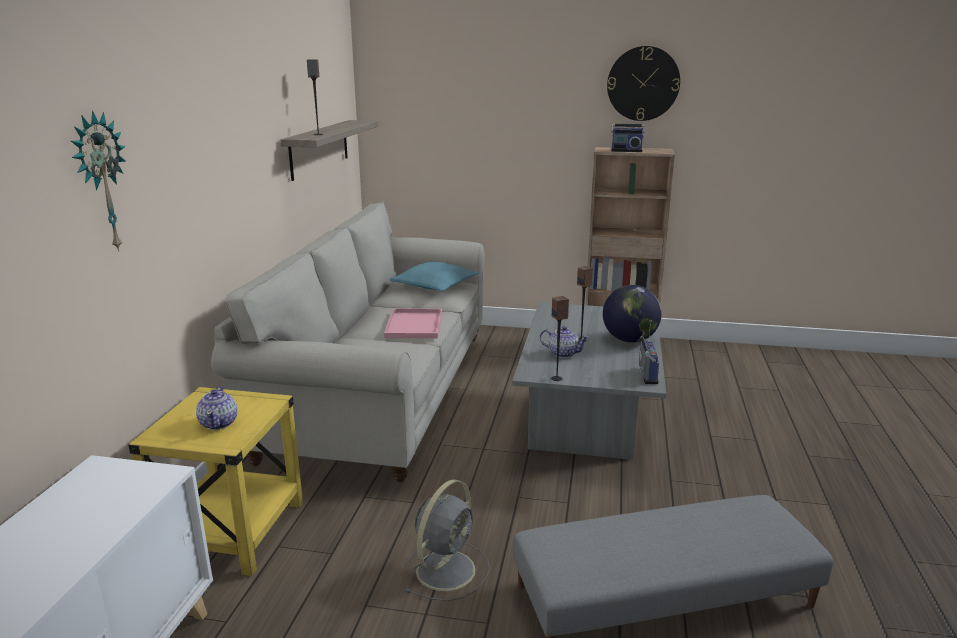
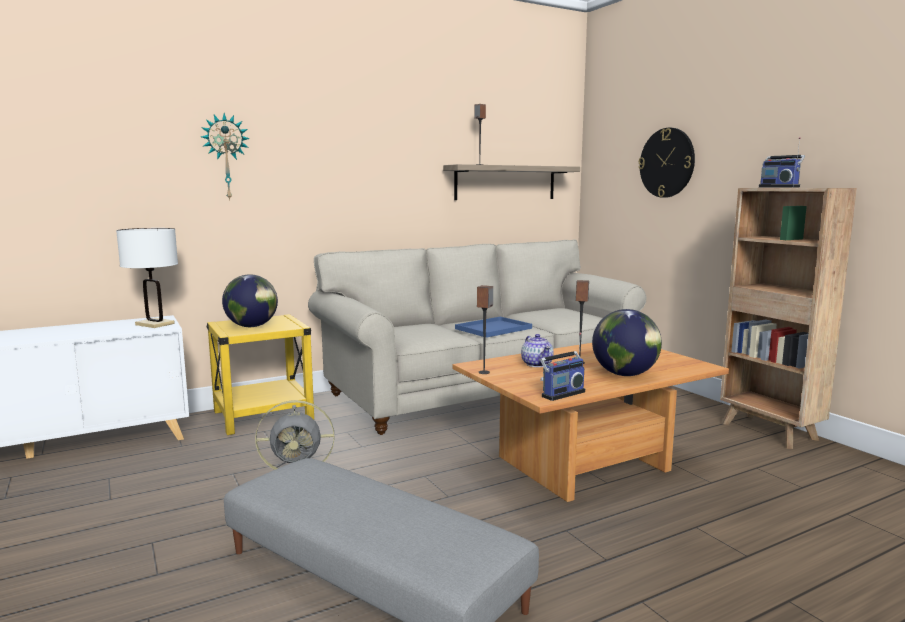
camera: 50 degrees right, 10 degrees down
(129, 479) = (155, 324): none -> white table lamp
(219, 423) = (252, 326): teapot -> globe
(415, 325) = (493, 329): pink tray -> blue tray
(435, 286) = (570, 314): turquoise pillow -> none
(587, 425) = (584, 466): grey coffee table -> brown coffee table
(643, 83) = (829, 110): wall clock -> wall clock (667, 163)

